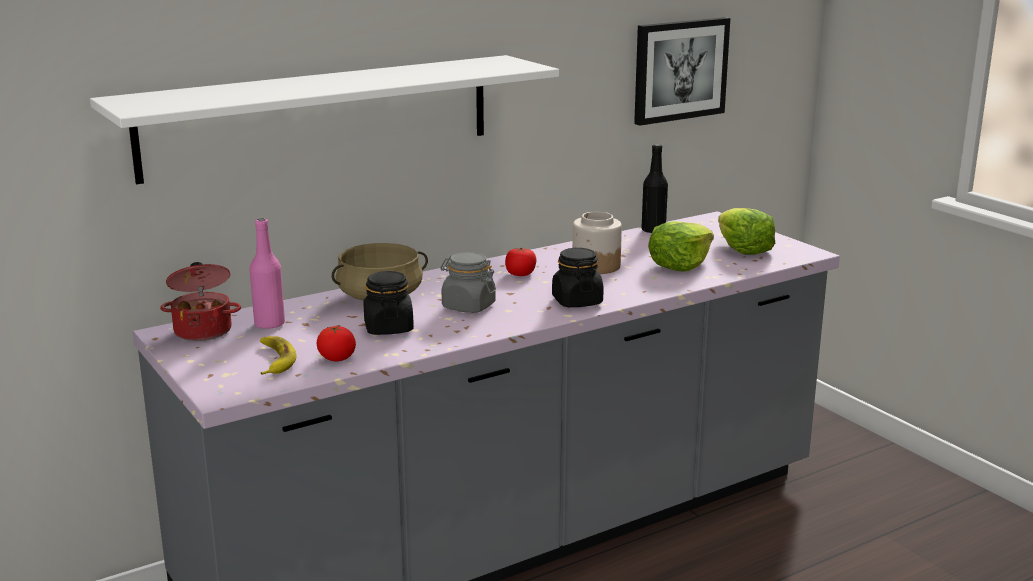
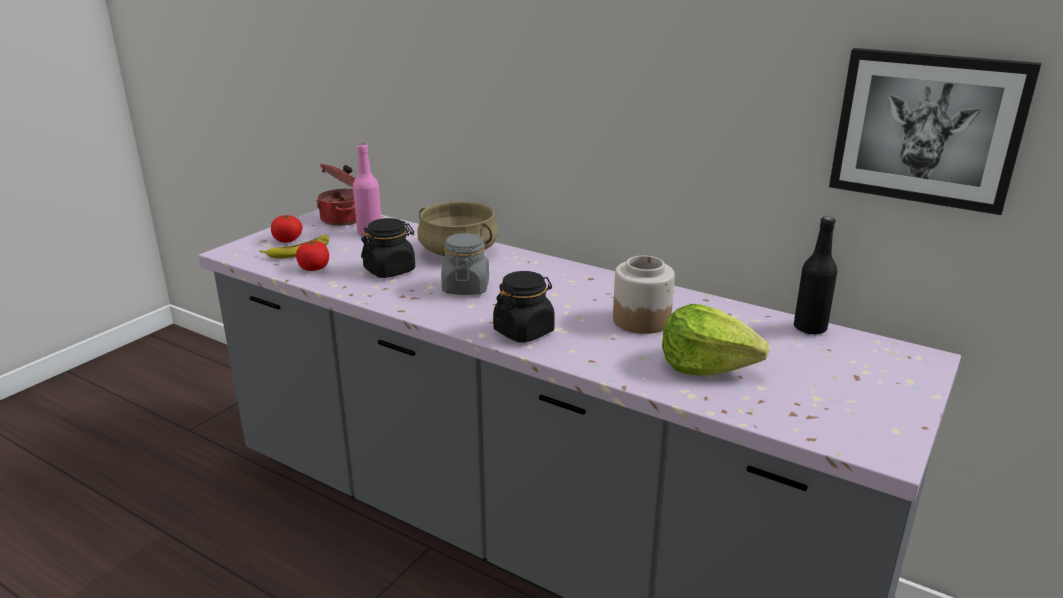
camera: 65 degrees right, 5 degrees up
(320, 116) = (464, 74): white shelf -> none
(520, 274) = (575, 290): tomato -> tomato (288, 240)
(743, 250) = (822, 398): lettuce -> none

